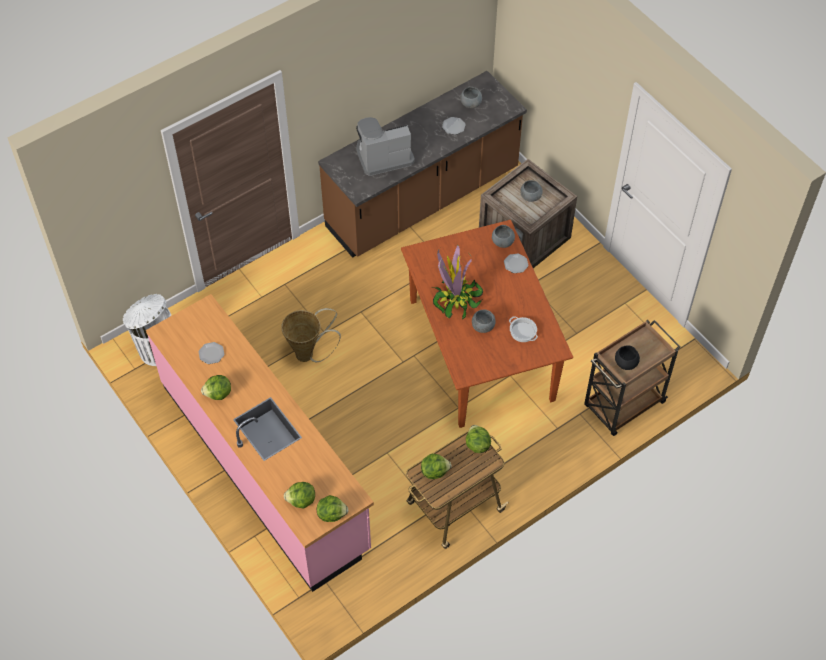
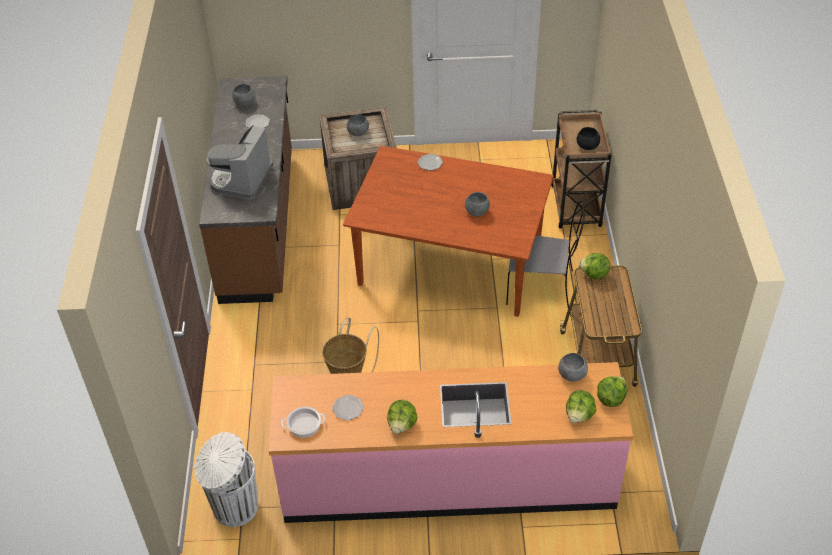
camera: 55 degrees left, 10 degrees down
(434, 471) = (600, 315): lettuce -> none
(456, 298) = (432, 215): potted plant -> none
(502, 242) = (399, 160): grey bowl -> grey bowl (571, 375)
(505, 428) = (542, 287): none -> grey chair
(523, 331) = (503, 190): cooking pot -> cooking pot (304, 424)

